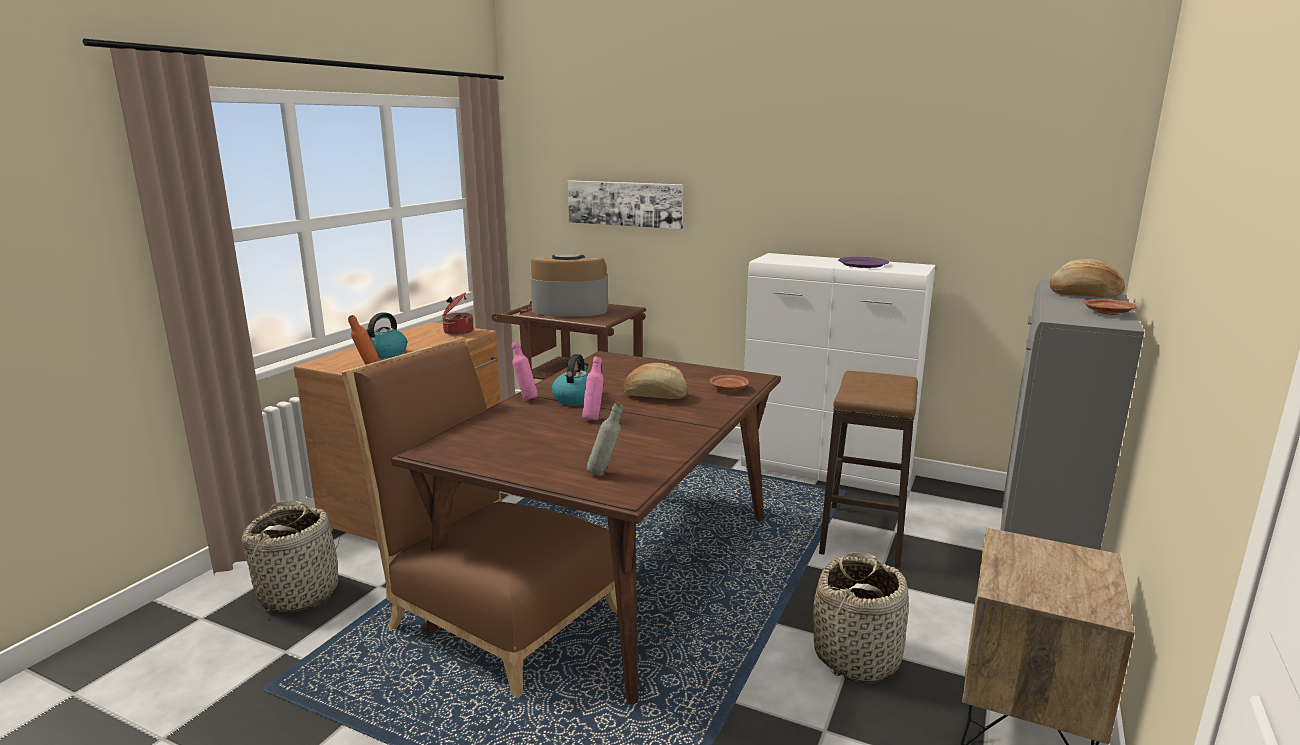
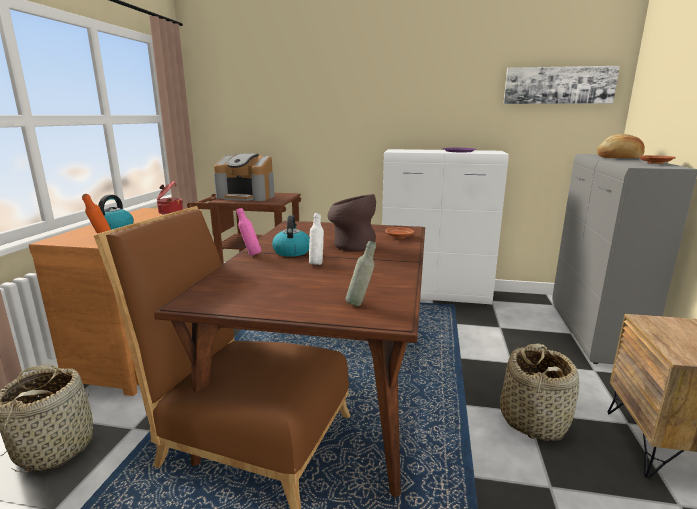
camera: 15 degrees left, 0 degrees up
(569, 309) = (247, 196): coffee machine -> coffee machine turned 150 degrees counterclockwise
(593, 418) = (316, 263): pink bottle -> white bottle
(625, 203) = (281, 119): picture -> picture (558, 85)
(655, 396) = (351, 245): bread -> brown vase
(863, 535) = (483, 332): stool -> none

